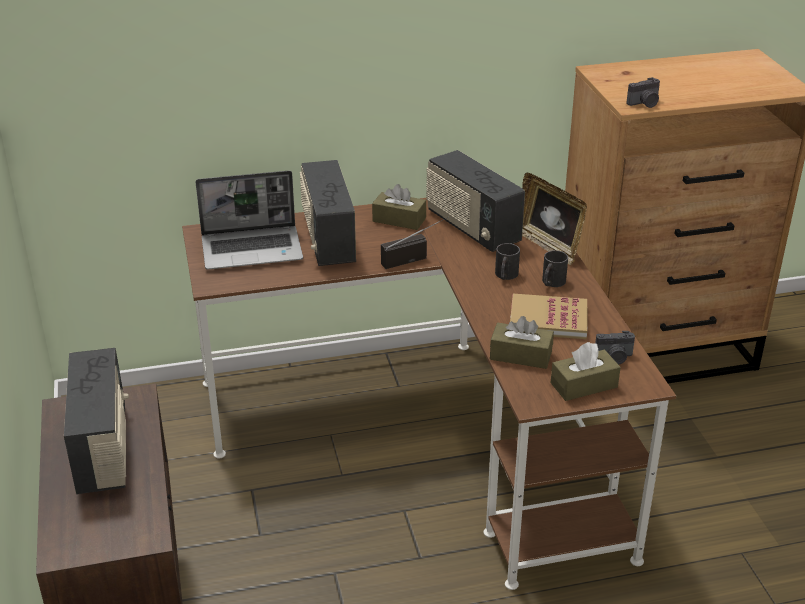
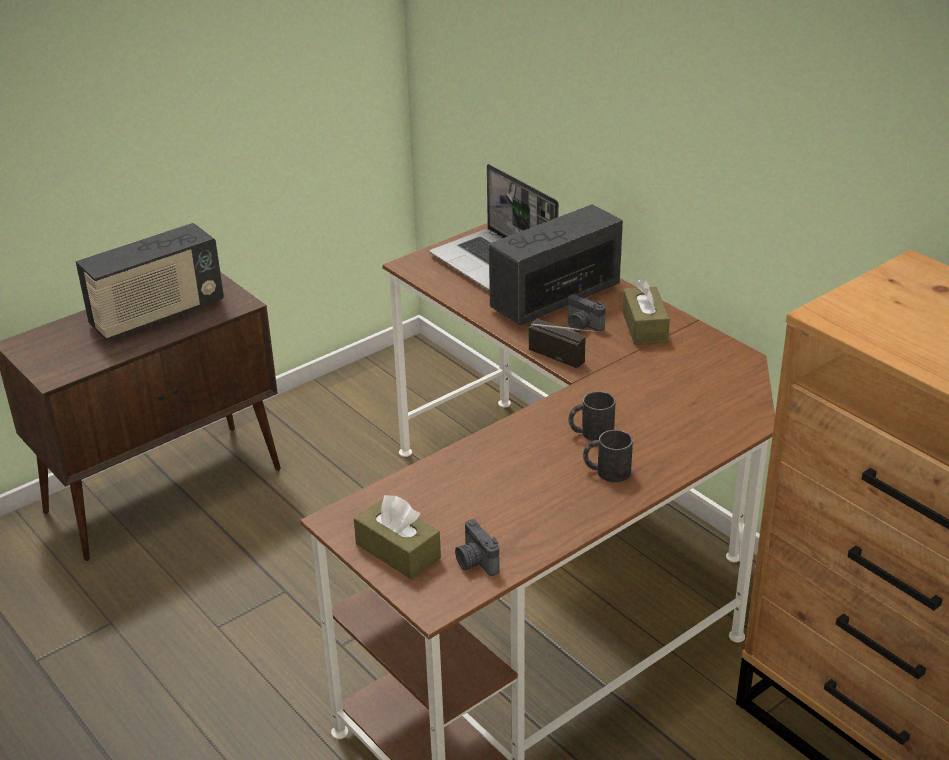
camera: 65 degrees right, 0 degrees up
(472, 228) = (678, 379): radio -> none
(520, 355) = (426, 488): brown tissue box -> none
(548, 245) = (695, 446): picture frame -> none
(548, 319) = (520, 489): book -> none
(644, 103) = (847, 322): camera -> camera (582, 326)

